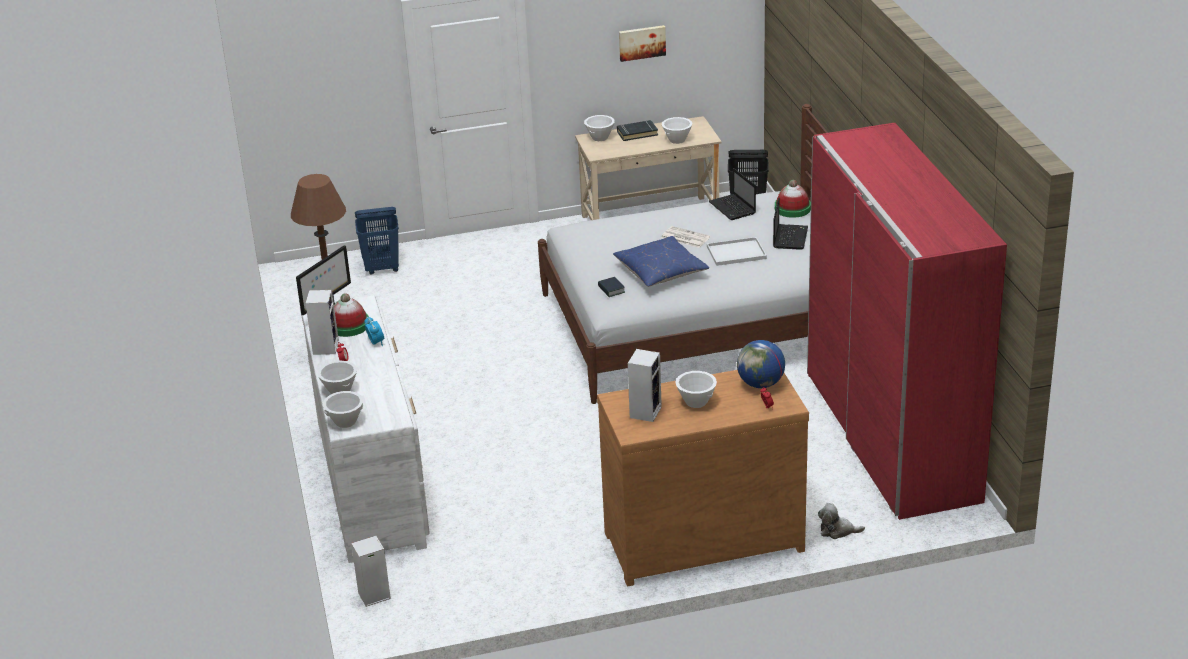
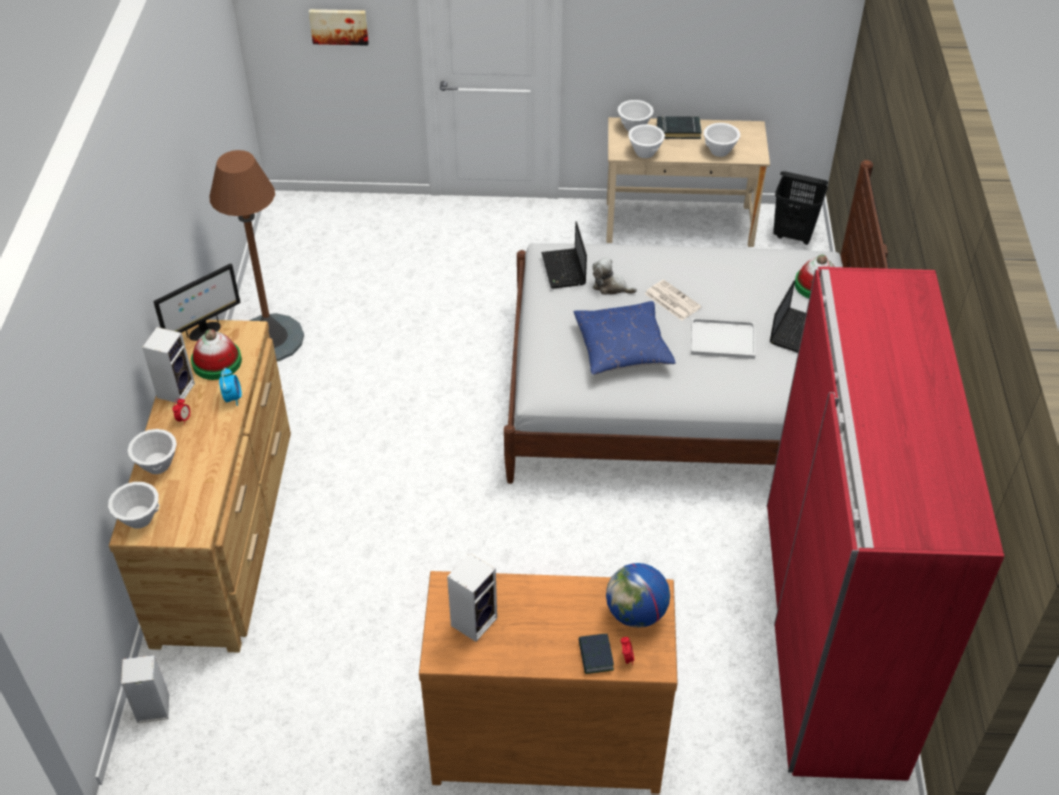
camera: 15 degrees right, 15 degrees up
(371, 481) = (225, 531): white dresser -> brown dresser
(382, 268) = (368, 225): blue laundry basket -> none
(611, 289) = (555, 361): book -> book (595, 656)
(641, 42) = (702, 27): picture -> picture (339, 26)
(696, 402) = (543, 622): white bowl -> white bowl (645, 152)
(733, 208) = (746, 268): laptop -> laptop (564, 270)
(837, 531) = (711, 771): plush toy -> plush toy (610, 286)

